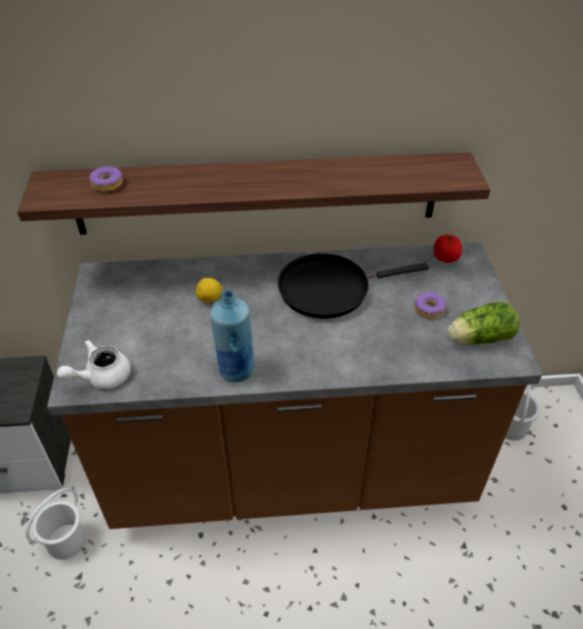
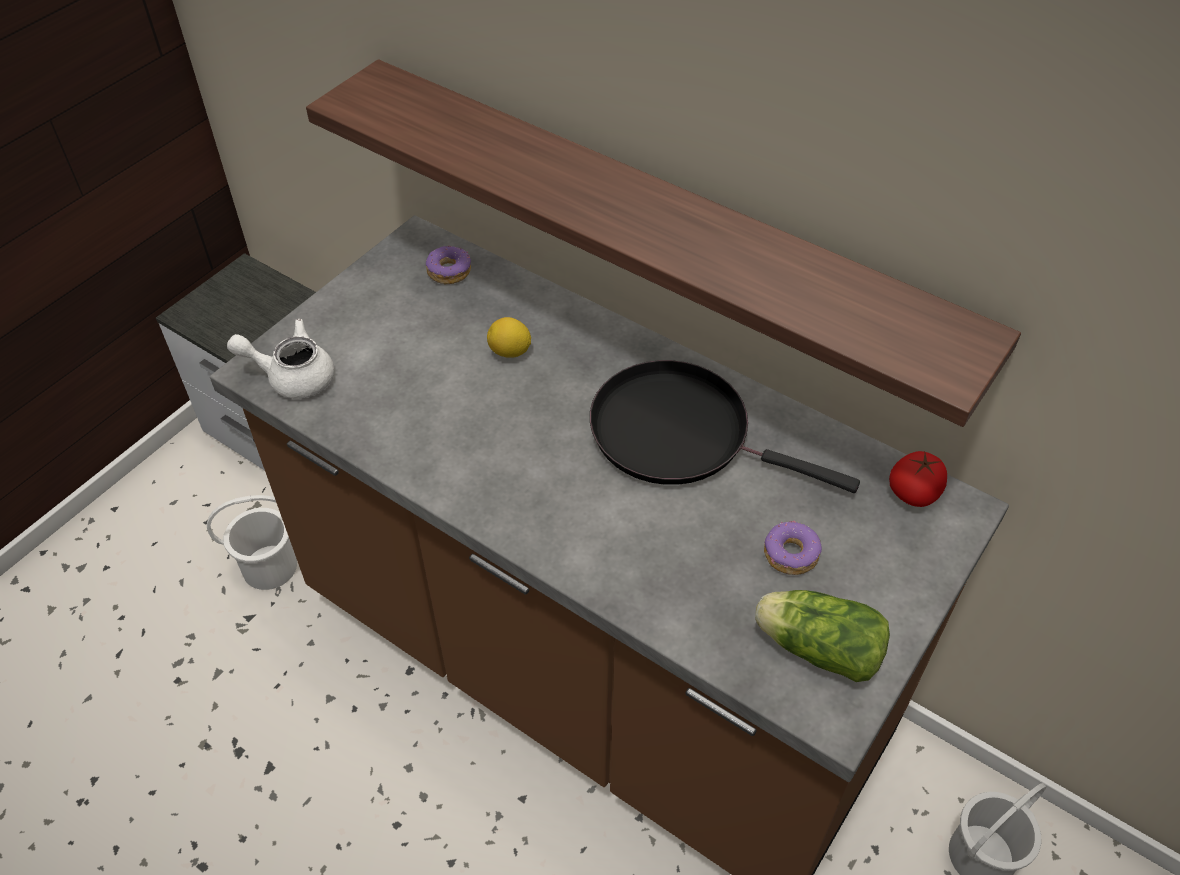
camera: 40 degrees right, 5 degrees up
(107, 184) = (437, 119): donut -> donut (449, 271)
(235, 370) = (440, 467): blue bottle -> none

